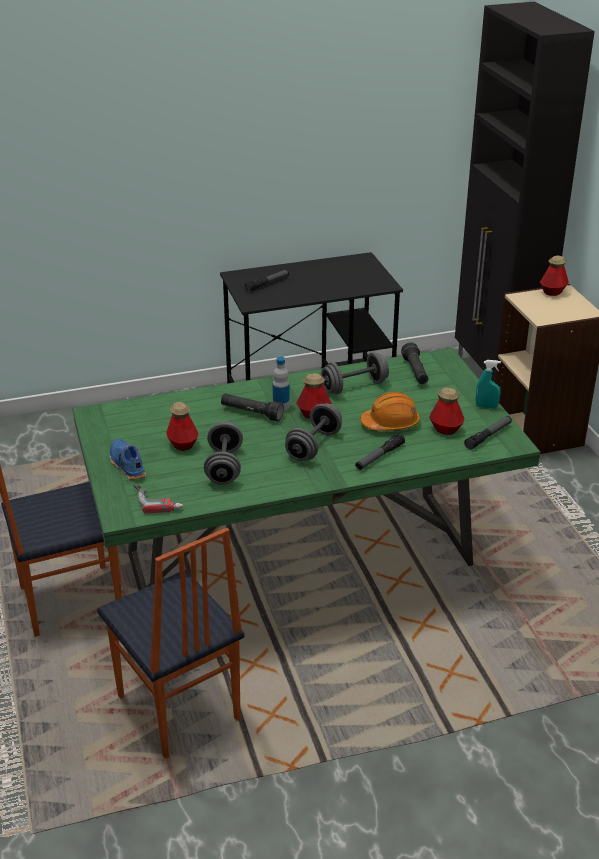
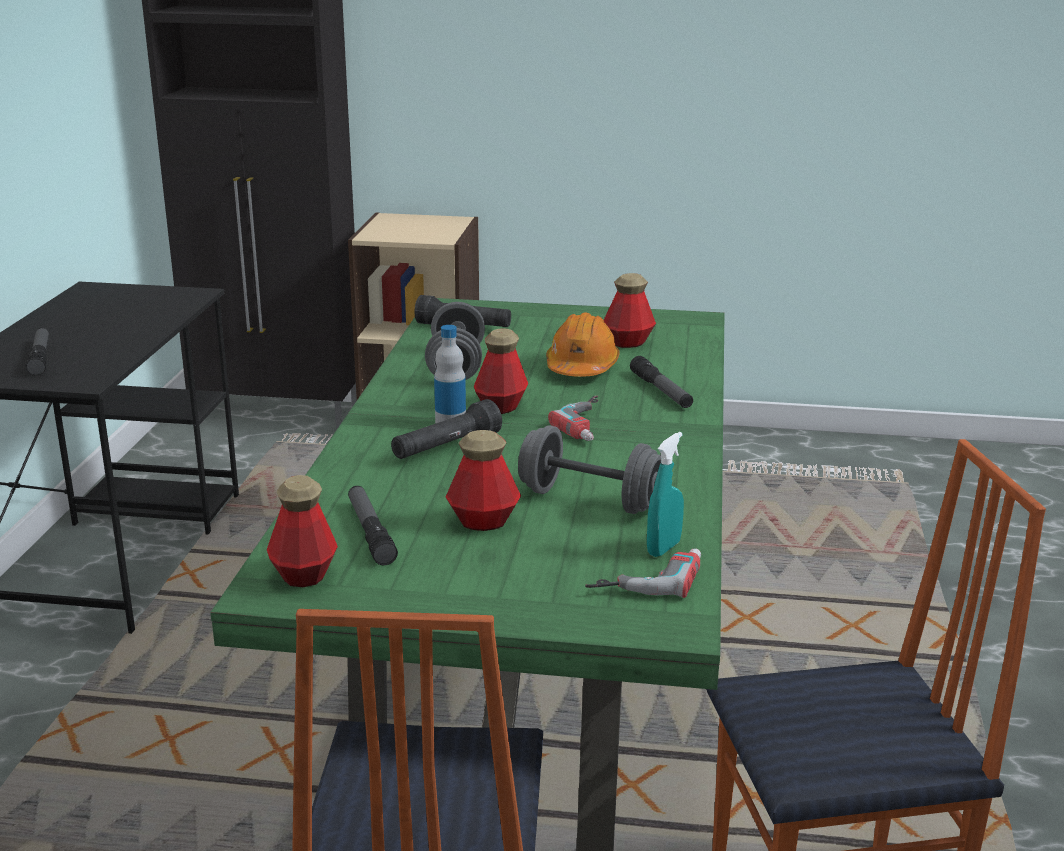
camera: 65 degrees left, 10 degrees down
(126, 465) = (502, 588): blue shoe -> none
(313, 446) = (592, 424): grey dumbbell -> power drill
(486, 407) = (597, 313): turquoise spray bottle -> turquoise spray bottle (663, 548)
(488, 436) = (667, 326): flashlight -> flashlight (370, 532)
(552, 292) = (384, 221): bottle -> bottle (304, 574)

